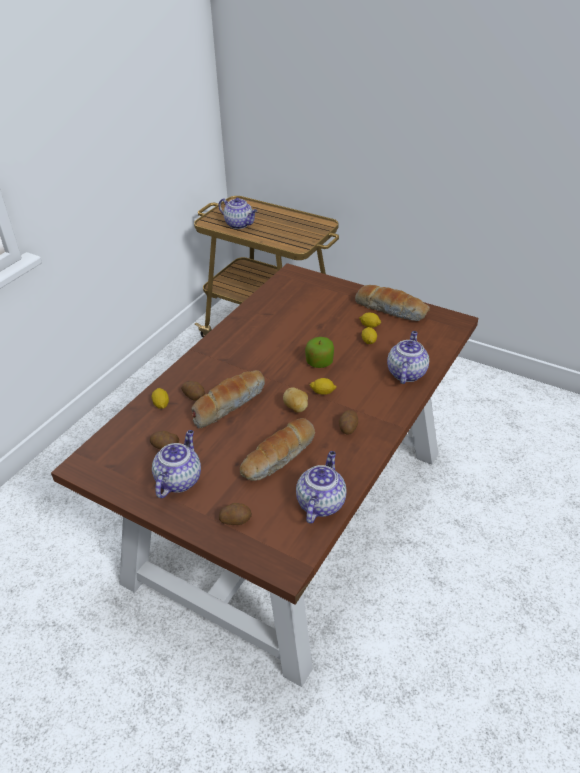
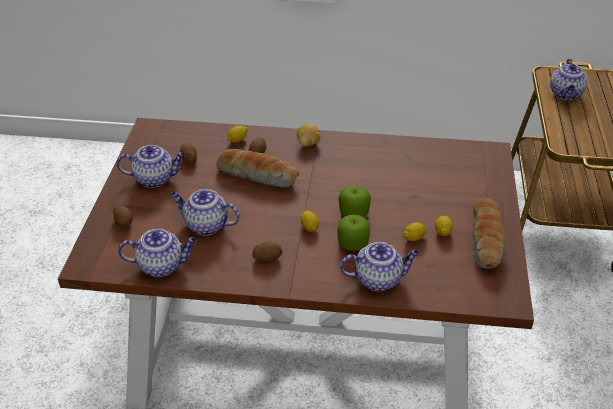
camera: 65 degrees right, 0 degrees up
(279, 458) = (205, 225): bread -> teapot
(296, 408) = (276, 217): potato -> potato (308, 144)
(357, 374) = (353, 243): none -> apple

